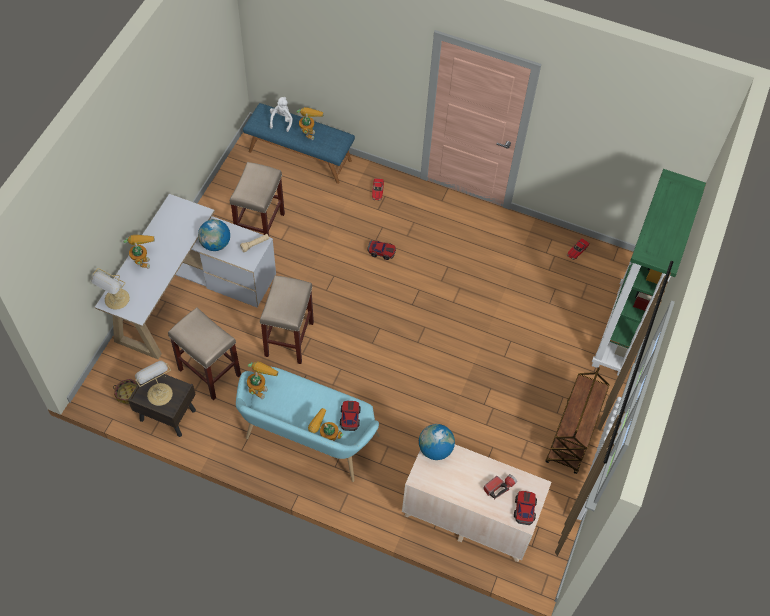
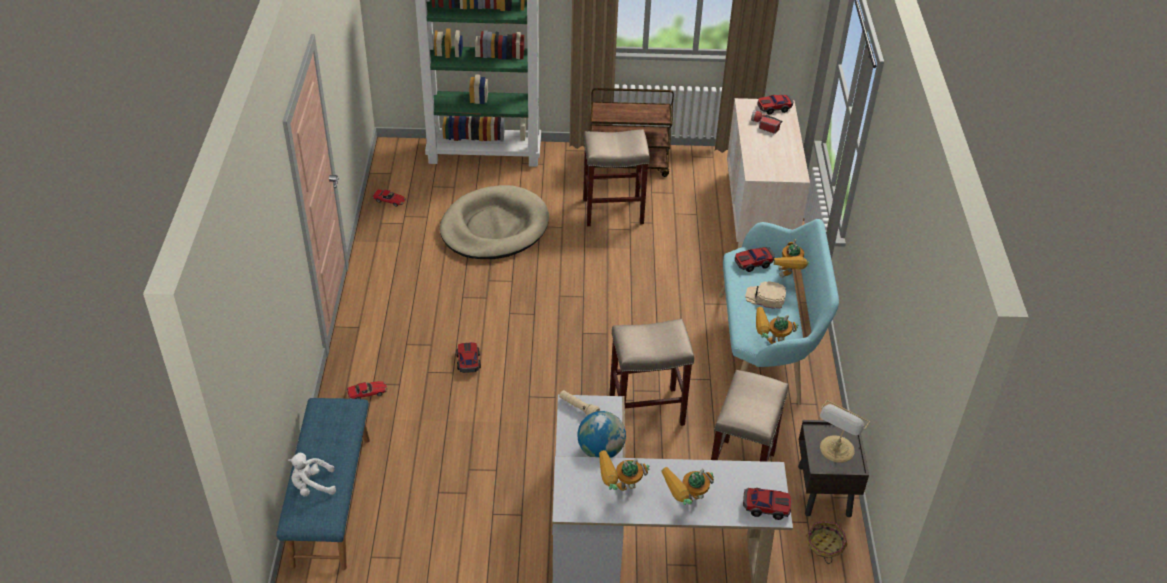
camera: 110 degrees left, 15 degrees down
(116, 300) = (766, 506): table lamp -> toy car
(260, 226) = (484, 502): beige stool -> beige stool (612, 211)
(308, 131) = (324, 445): toy robot -> toy robot (619, 491)
(309, 407) = (765, 297): none -> beige cap
(435, 449) = (758, 171): globe -> none
(520, 310) = (494, 227): none -> beige dog bed

